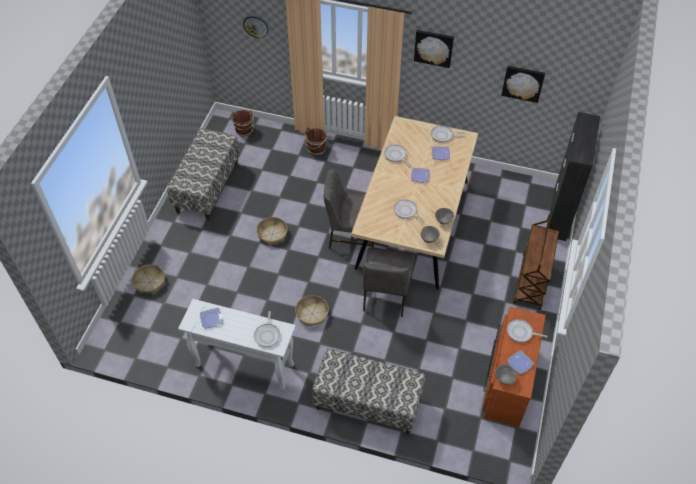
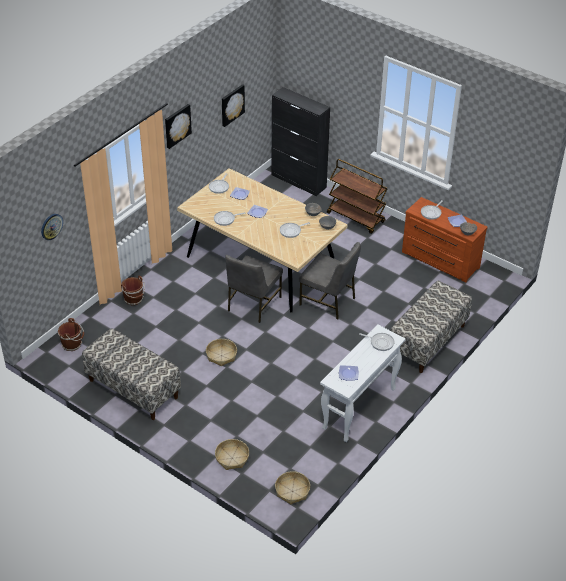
camera: 70 degrees left, 10 degrees down
(312, 314) = (325, 352): basket -> basket (292, 491)

